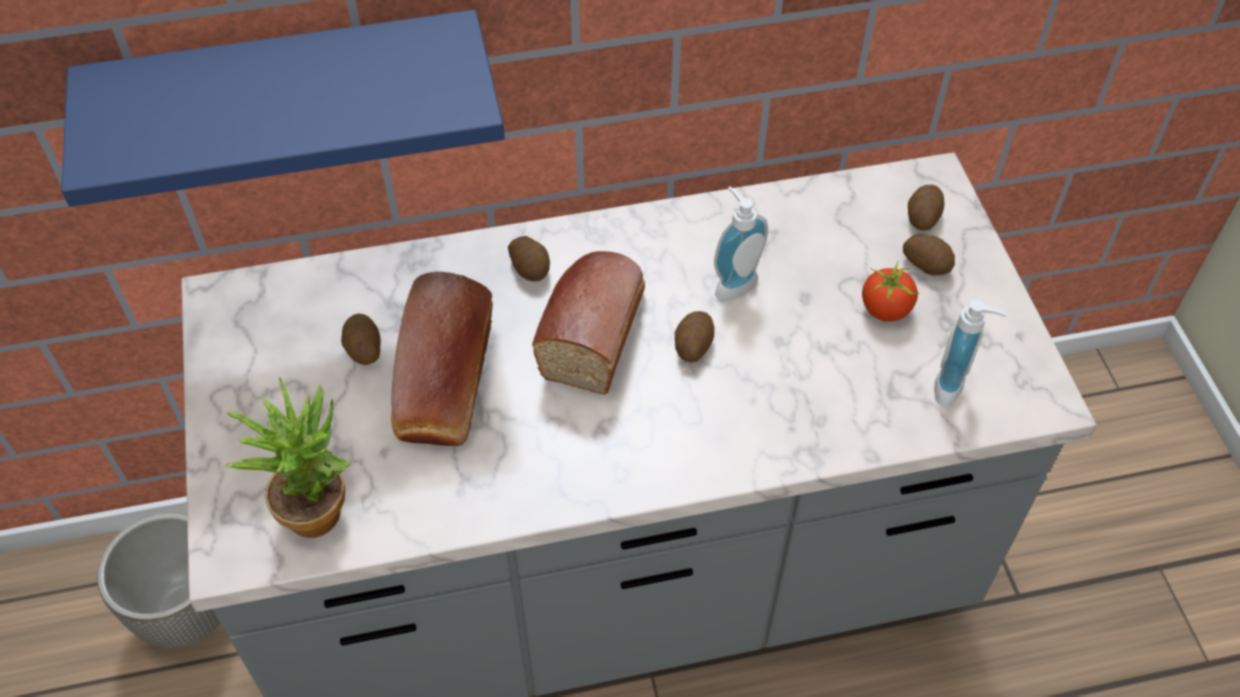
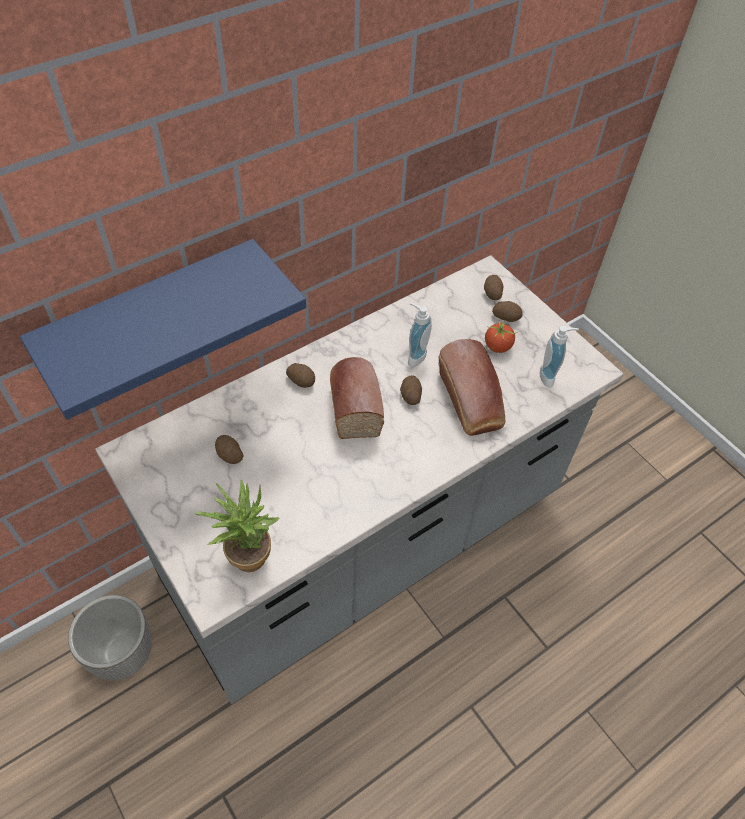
camera: 25 degrees left, 0 degrees up
(443, 386) = (287, 461): bread -> bread (471, 402)

